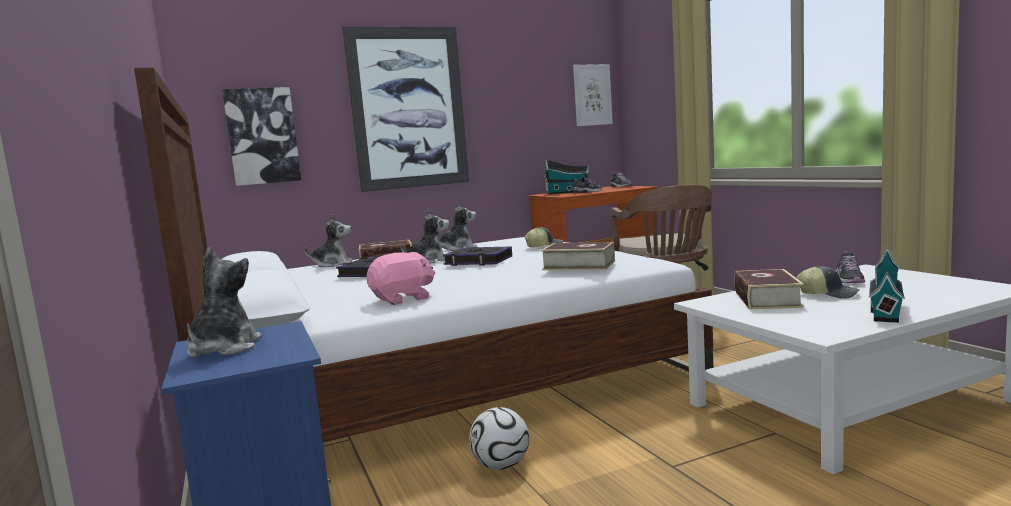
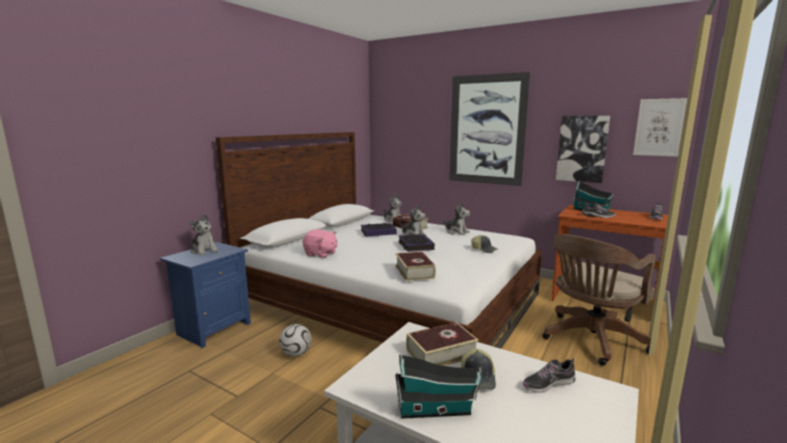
camera: 55 degrees right, 5 degrees up
(223, 349) = (204, 251): plush toy -> plush toy turned 75 degrees clockwise
(262, 136) = (405, 141): picture -> picture (582, 149)

